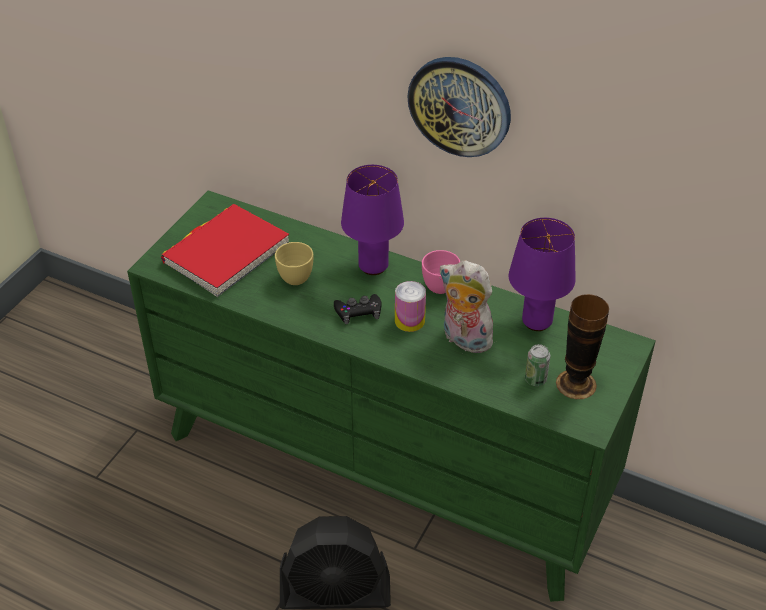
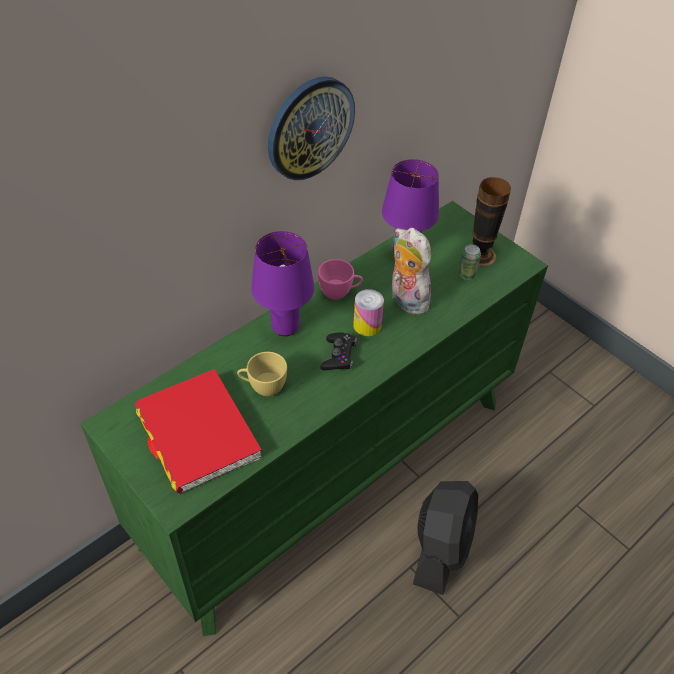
camera: 70 degrees left, 5 degrees up
(463, 339) = (405, 299): plush toy -> plush toy turned 90 degrees clockwise

